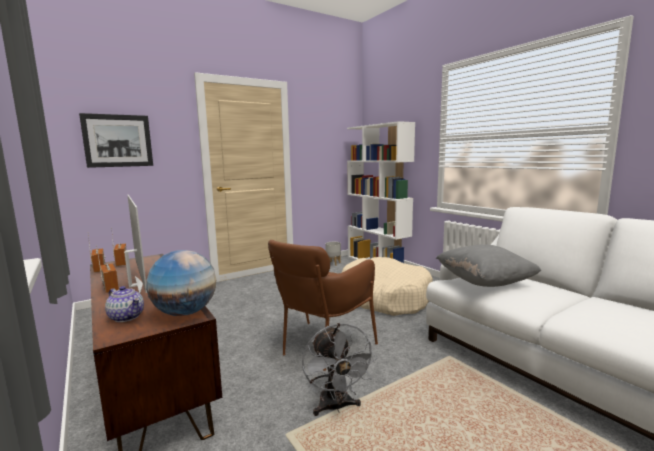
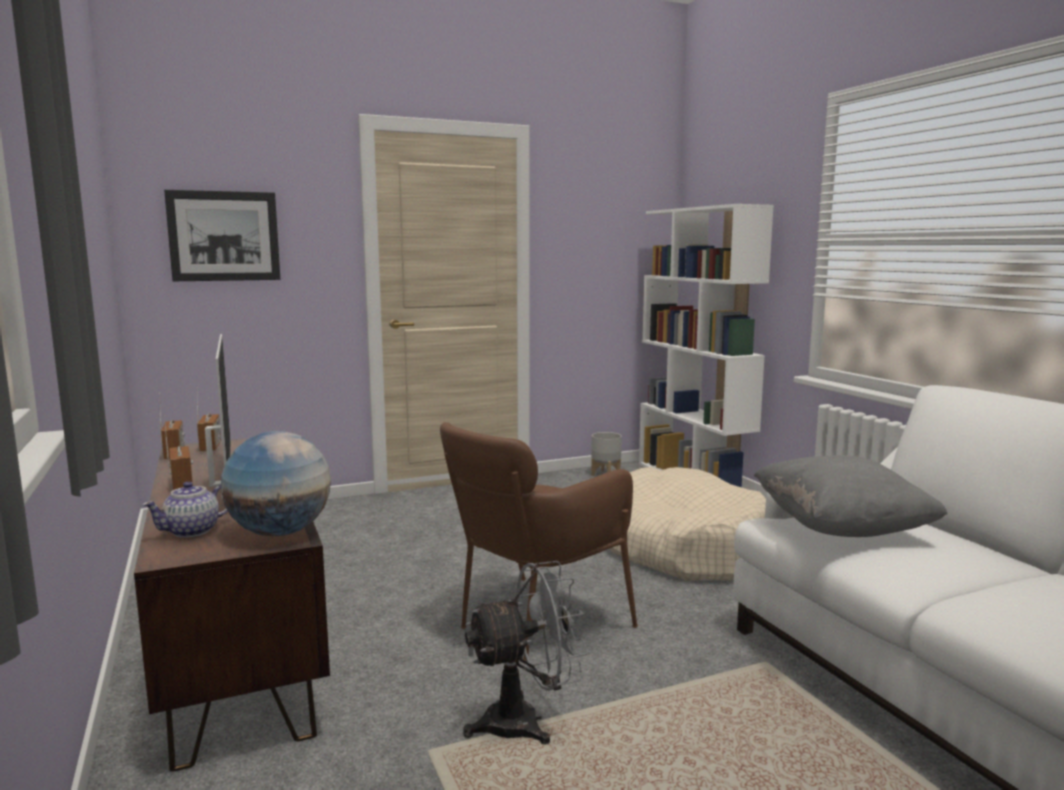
camera: 10 degrees right, 0 degrees up
(126, 317) = (193, 531): teapot -> teapot turned 90 degrees clockwise
(336, 407) = (526, 722): grey fan -> grey fan turned 105 degrees counterclockwise

